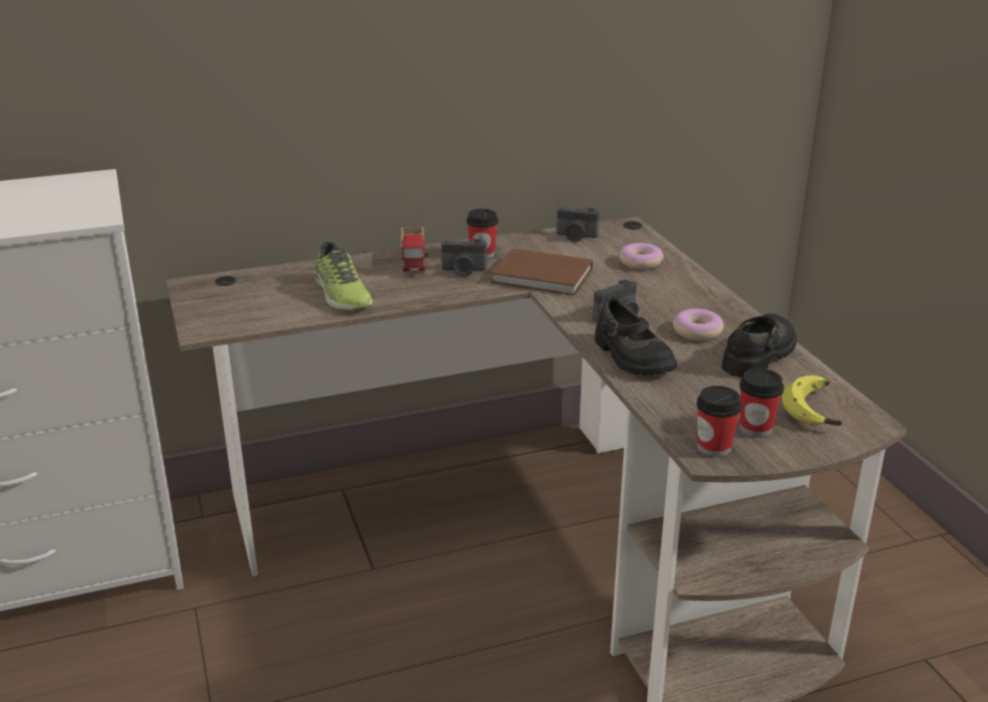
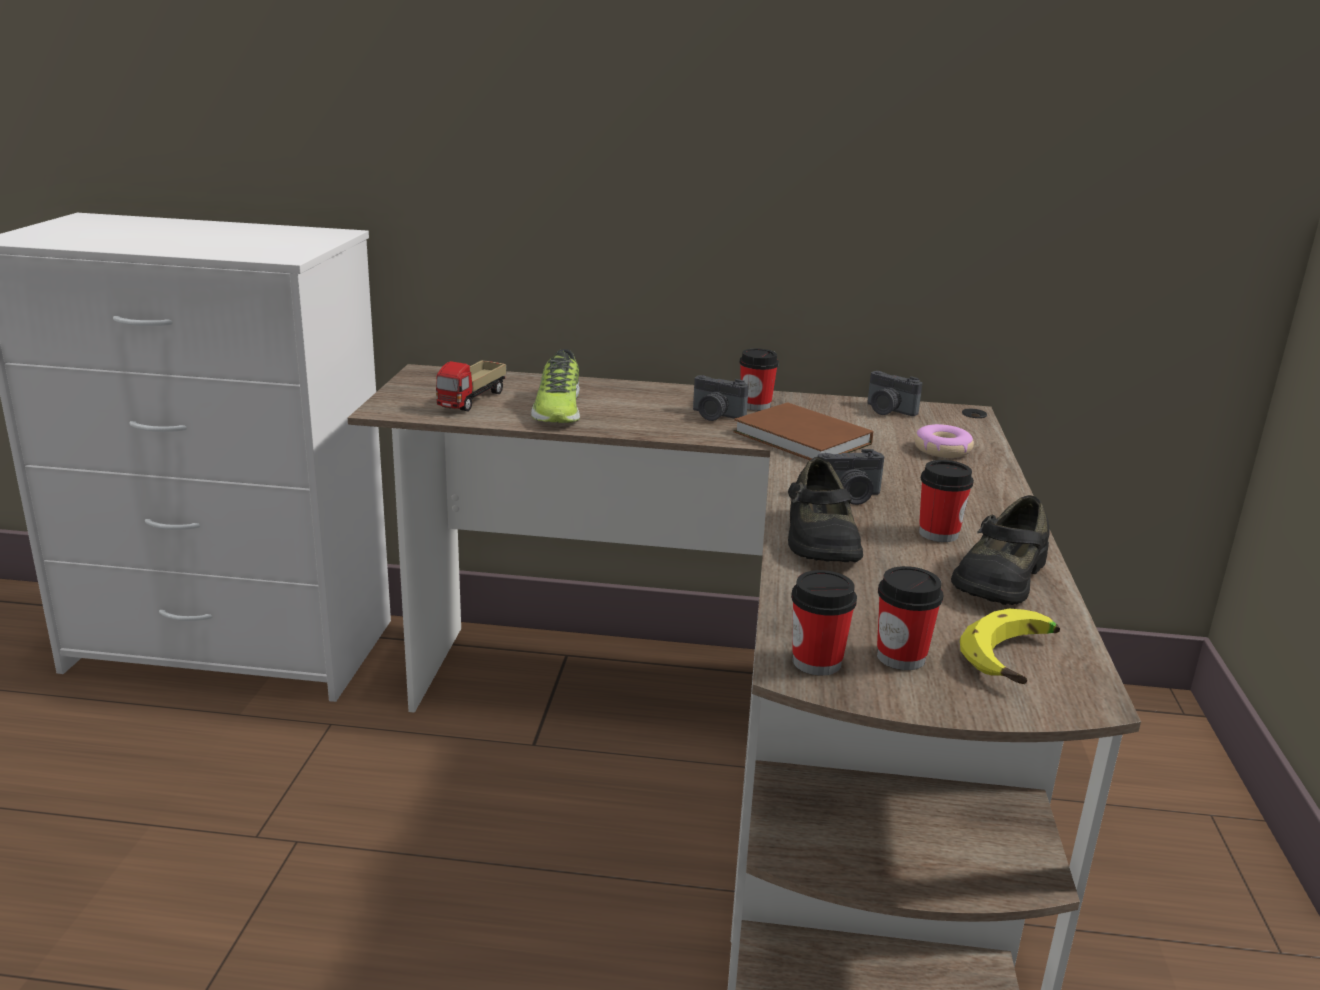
camera: 25 degrees right, 5 degrees down
(414, 261) = (671, 397): toy truck -> toy truck (472, 401)
(697, 332) = (938, 533): donut -> cup
(759, 355) = (999, 578): black shoe -> black shoe turned 150 degrees clockwise

